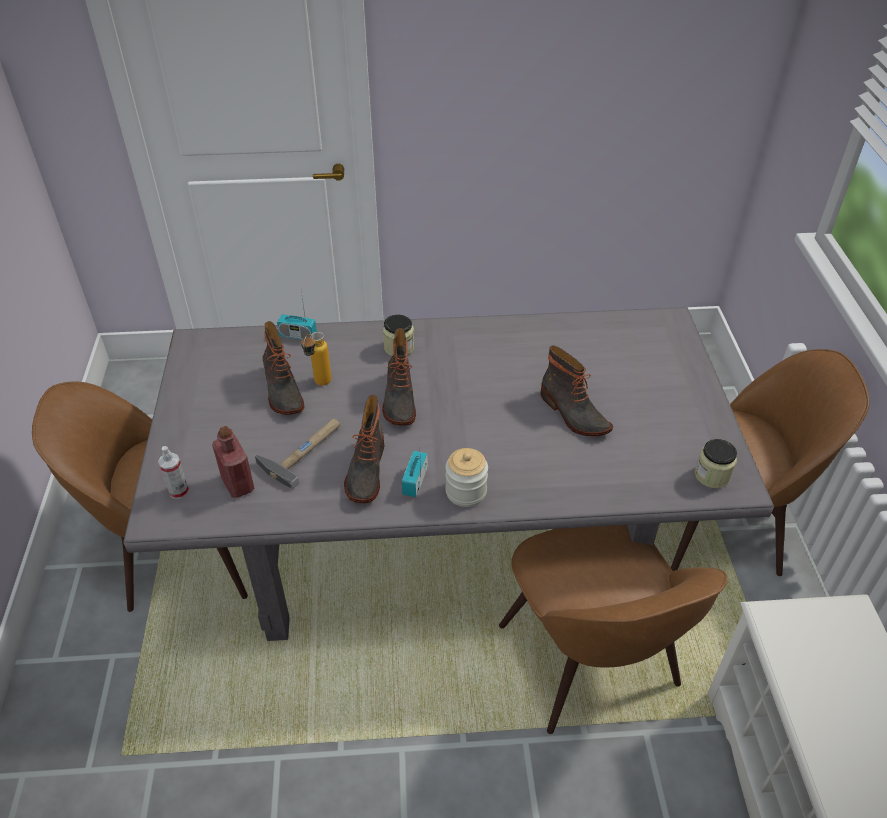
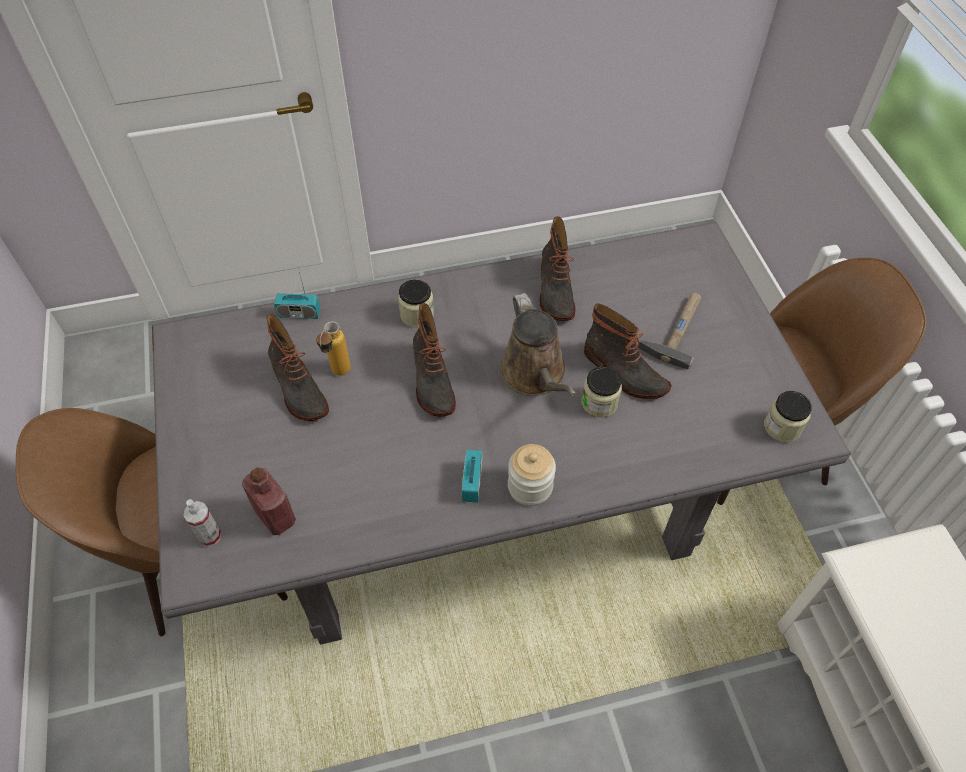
camera: 10 degrees left, 10 degrees up
(304, 450) = (340, 462): hammer -> hammer (677, 329)
(365, 471) = (414, 478): boot -> boot (554, 291)
(492, 406) = (535, 375): none -> brown watering can
(545, 434) = (599, 402): none -> jar
(591, 662) = (658, 610): brown chair -> none

